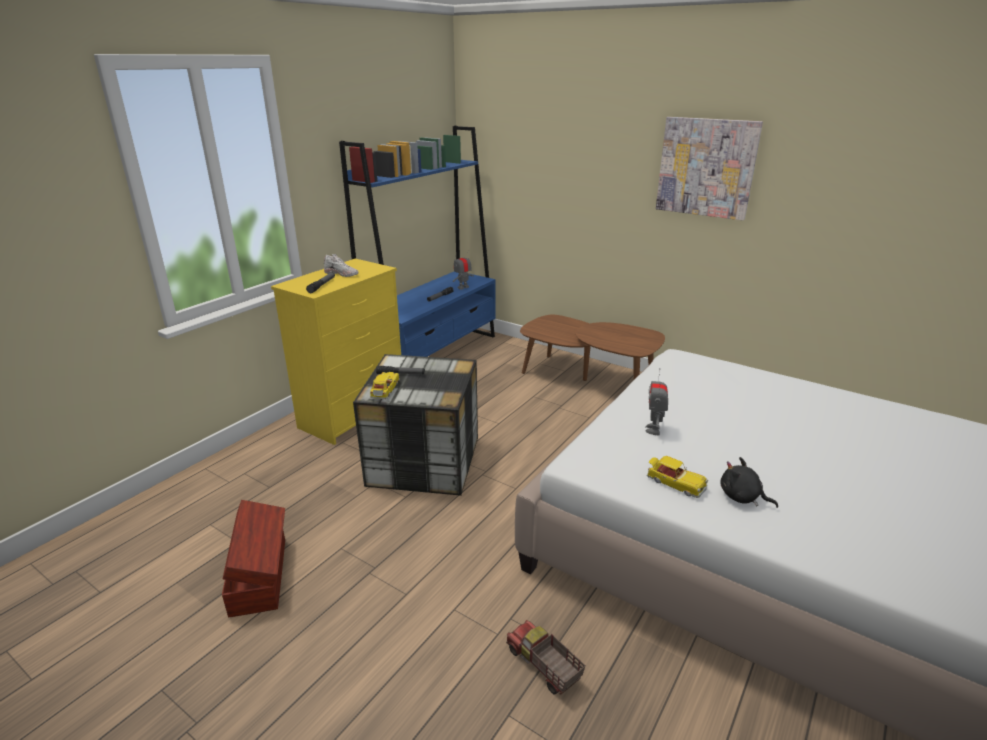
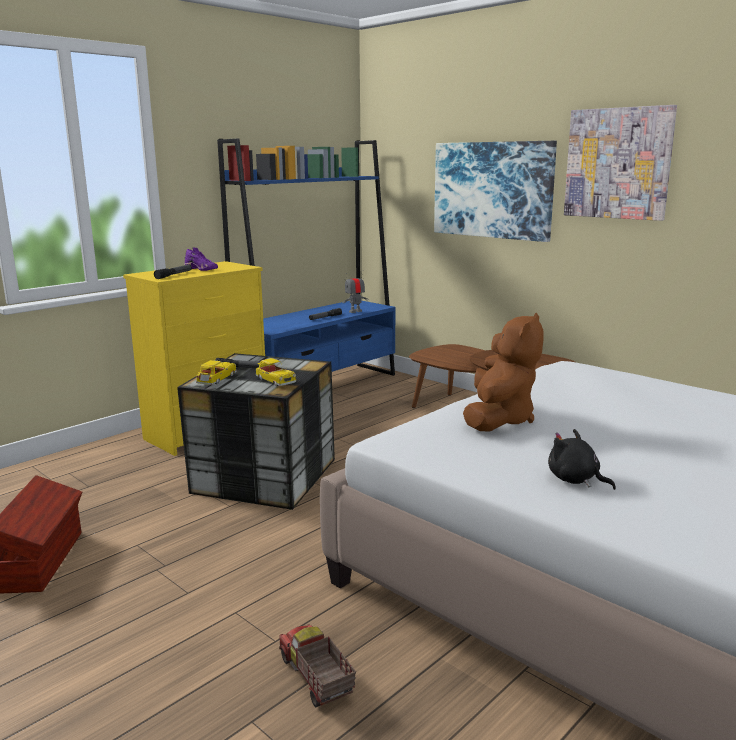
camera: 10 degrees right, 10 degrees down
(342, 274) = (201, 269): white shoe -> purple shoe
(588, 181) = (492, 190): none -> picture
(653, 429) = (499, 419): toy robot -> brown plush toy
(674, 483) = (496, 463): toy car -> toy car (275, 380)

